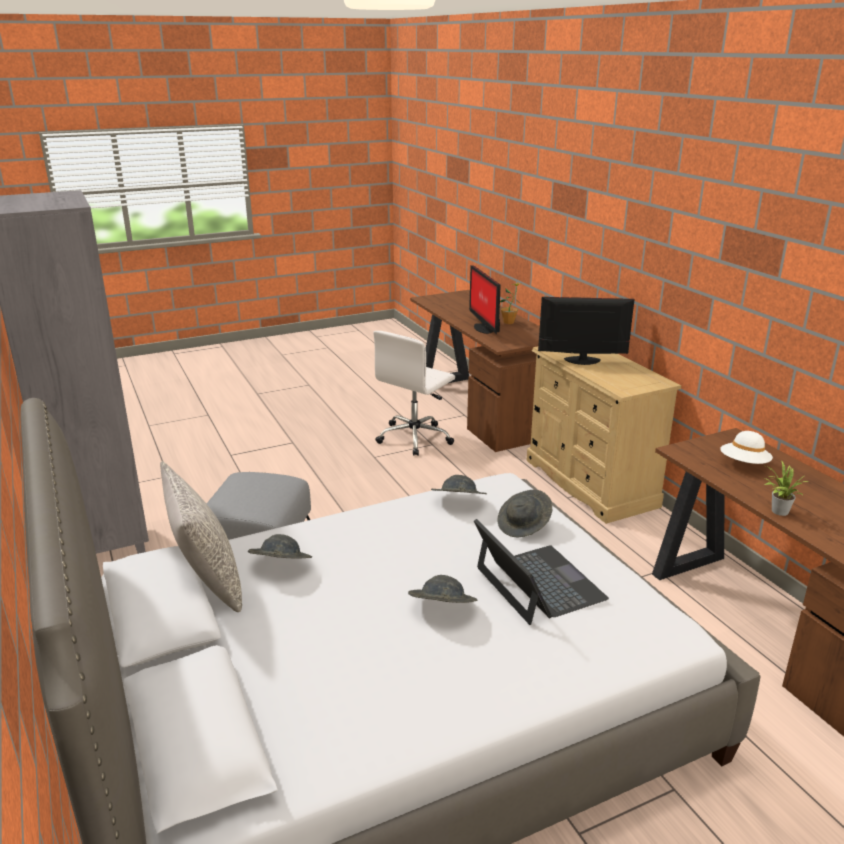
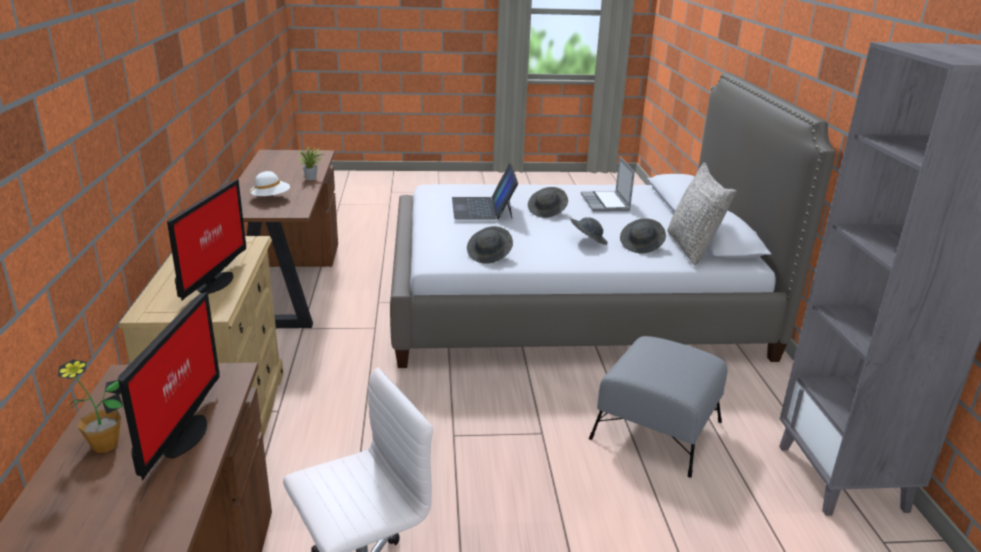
camera: 160 degrees left, 0 degrees up
(355, 672) = (606, 203): none -> laptop
(524, 525) = (456, 235): grey hat -> grey hat (587, 241)
(583, 360) = (212, 283): monitor -> monitor turned 105 degrees counterclockwise

